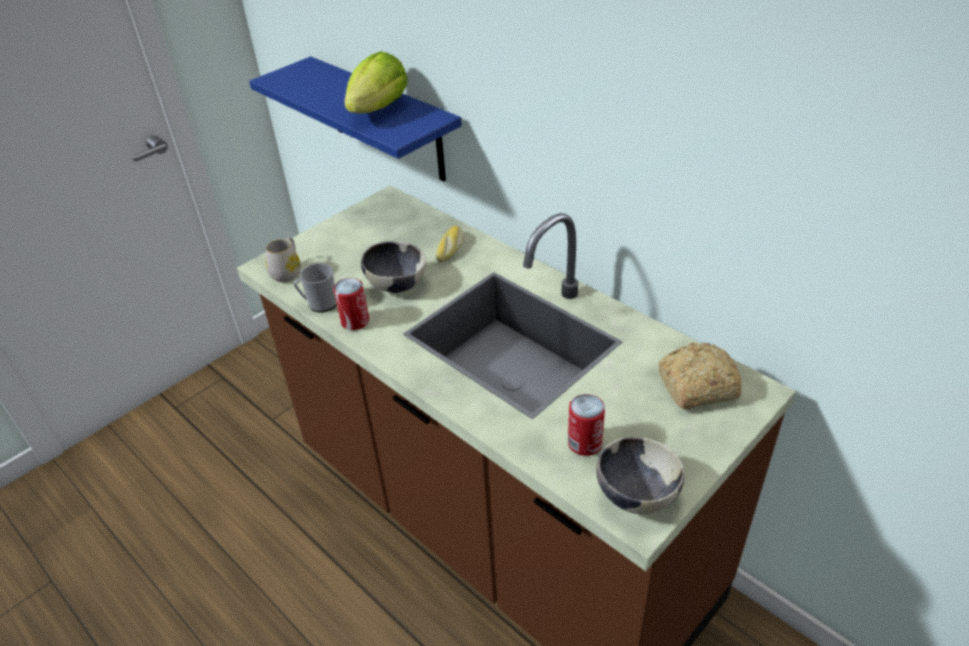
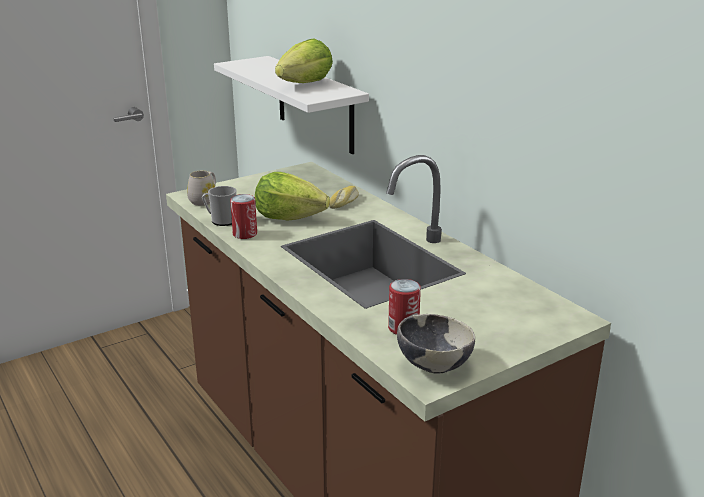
camera: 10 degrees right, 15 degrees down
(385, 120) = (315, 104): blue shelf -> white shelf
(396, 284) = (289, 217): bowl -> lettuce
(694, 386) = (518, 308): bread -> none

